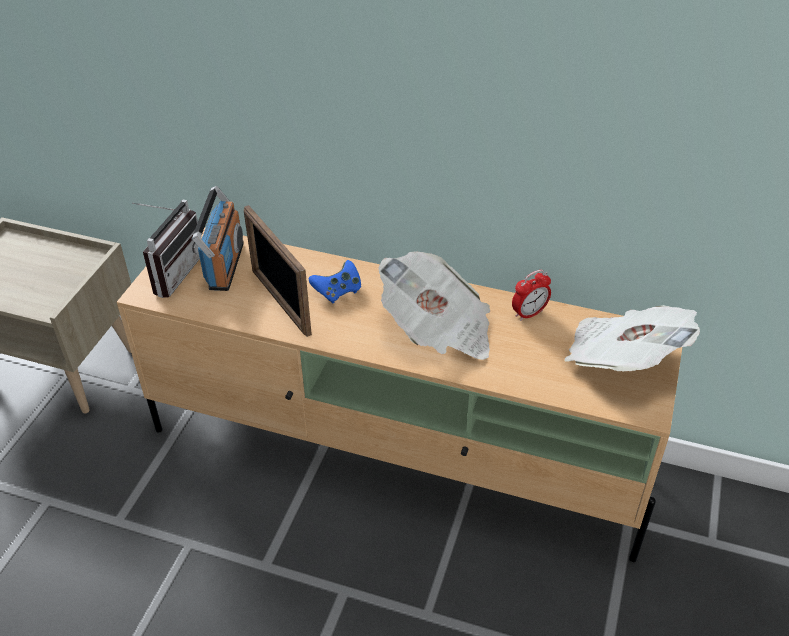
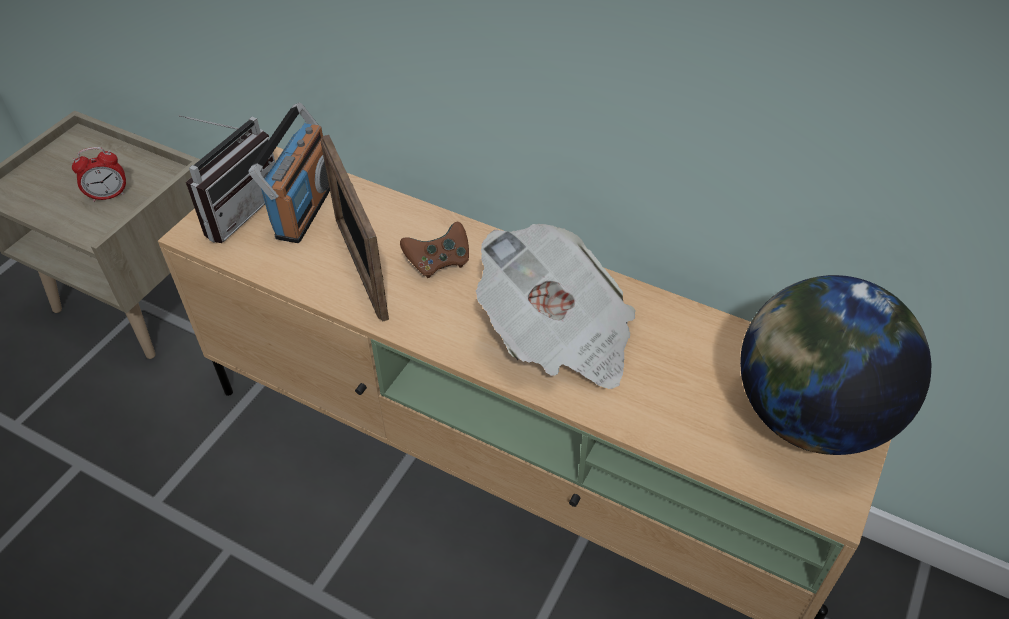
camera: 10 degrees right, 5 degrees up
(338, 291) = (438, 262): blue game controller -> brown game controller
(529, 313) = (689, 327): alarm clock -> alarm clock (109, 195)
(622, 359) = (809, 415): newspaper -> globe

